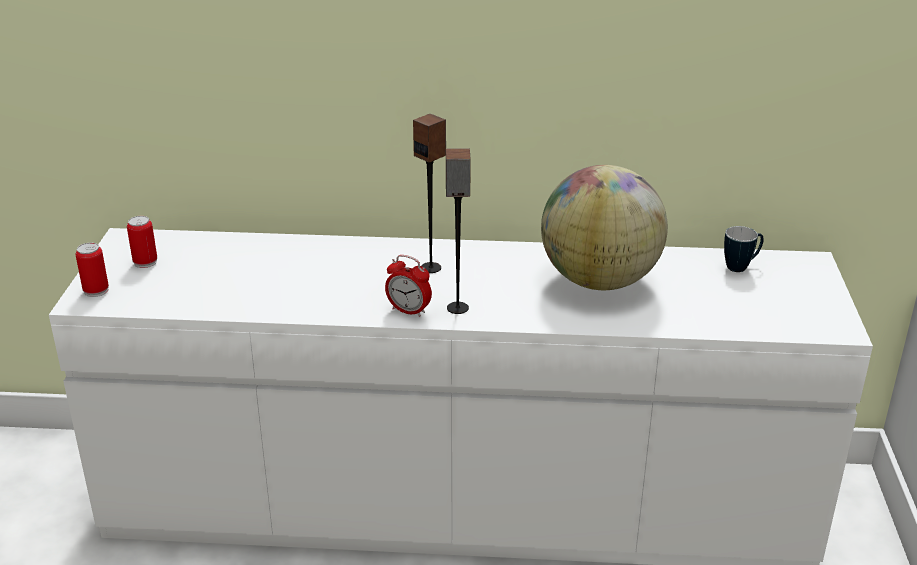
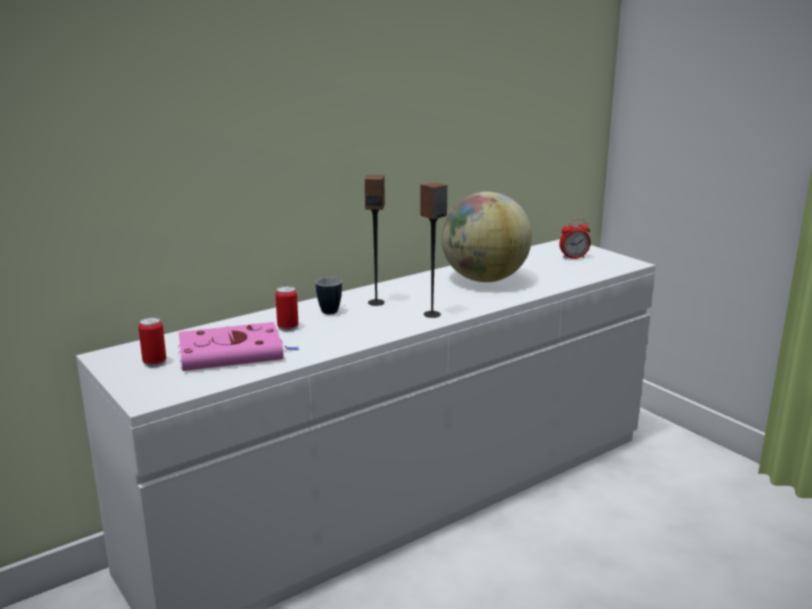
camera: 40 degrees left, 10 degrees down
(96, 290) = (145, 390): can -> can (288, 327)
(214, 279) = (234, 353): none -> pink book
(409, 311) = (406, 325): alarm clock -> alarm clock (573, 258)
(741, 267) = (540, 253): mug -> mug (332, 310)

